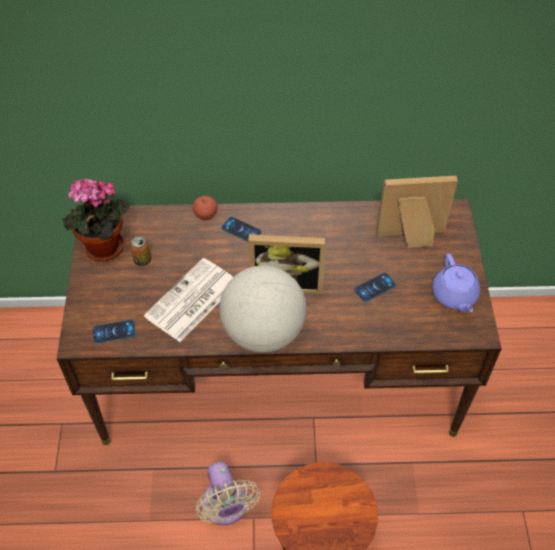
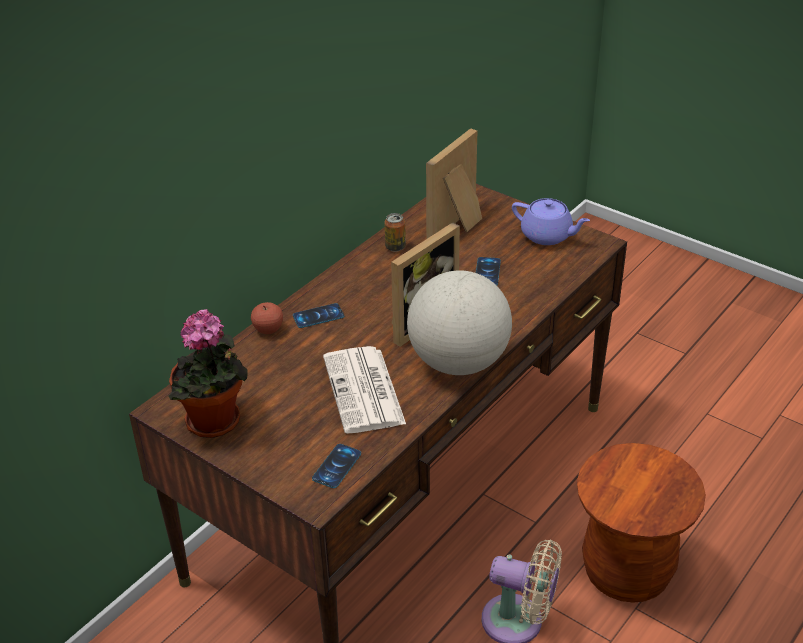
camera: 50 degrees left, 15 degrees down
(142, 260) = (268, 401): can -> can (395, 247)

